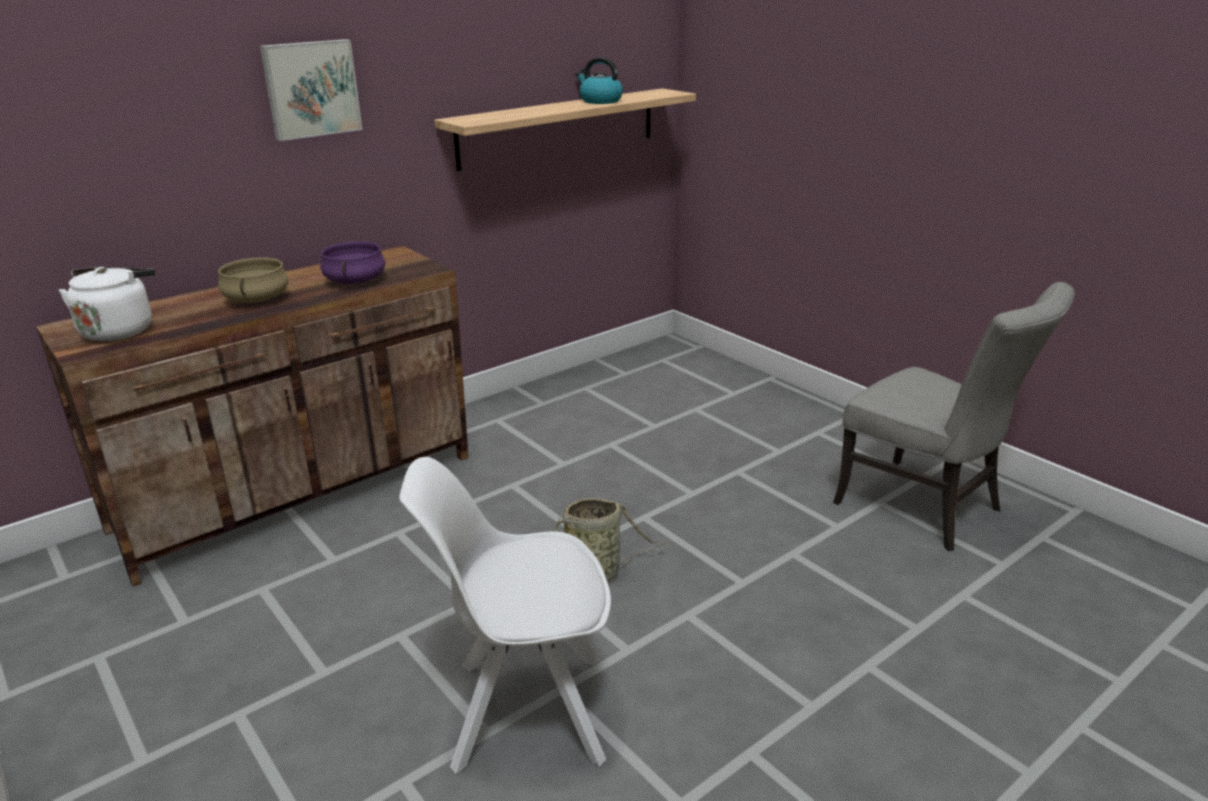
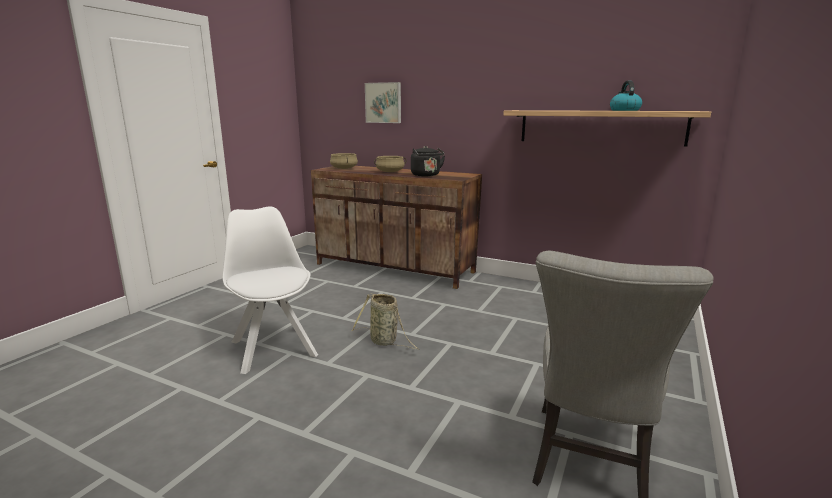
camera: 65 degrees right, 10 degrees down
(119, 330) = (344, 168): white kettle -> beige cooking pot
(311, 89) = (451, 87): picture -> picture (384, 103)
(355, 281) = (426, 175): purple cooking pot -> black kettle

